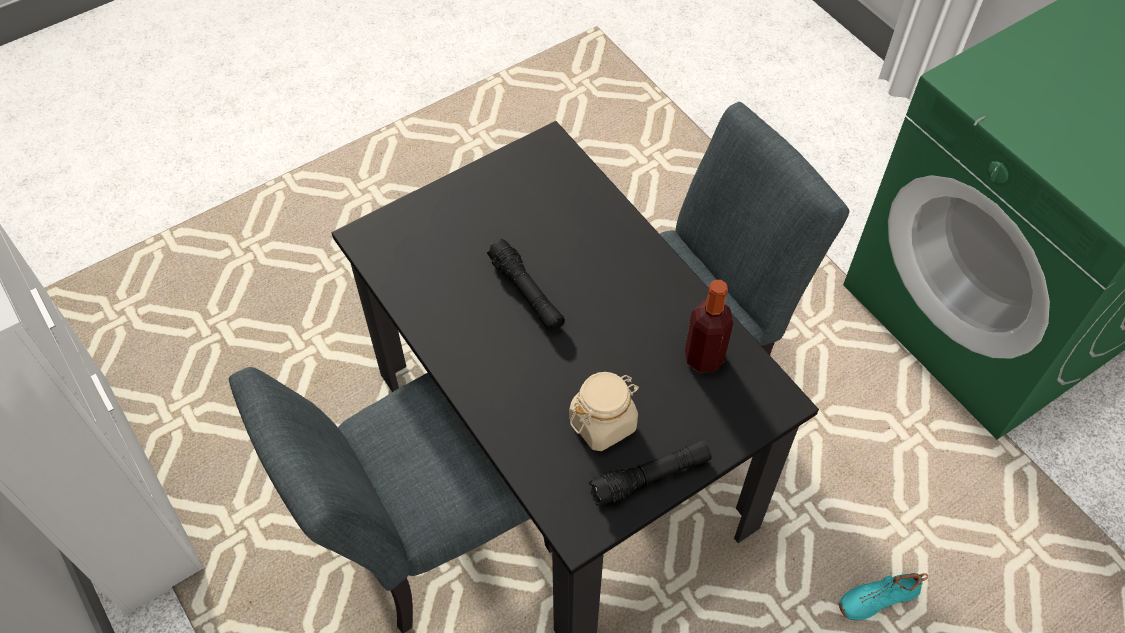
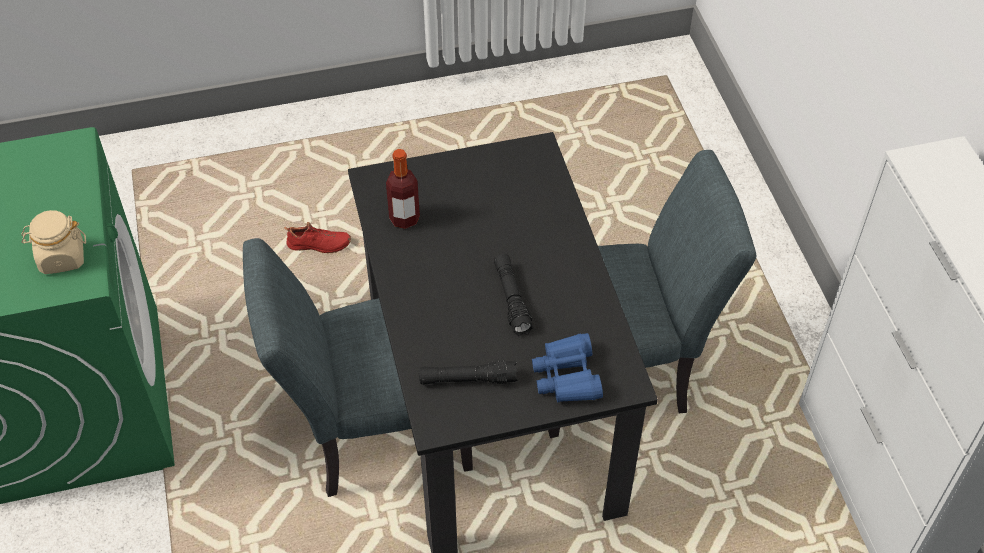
camera: 160 degrees left, 5 degrees down
(434, 227) = (567, 376): none -> blue binoculars
(603, 423) = (496, 199): beige jar -> beige jar (61, 257)
(650, 477) = (480, 162): black flashlight -> black flashlight (468, 379)
(876, 597) = (319, 246): turquoise shoe -> red shoe

